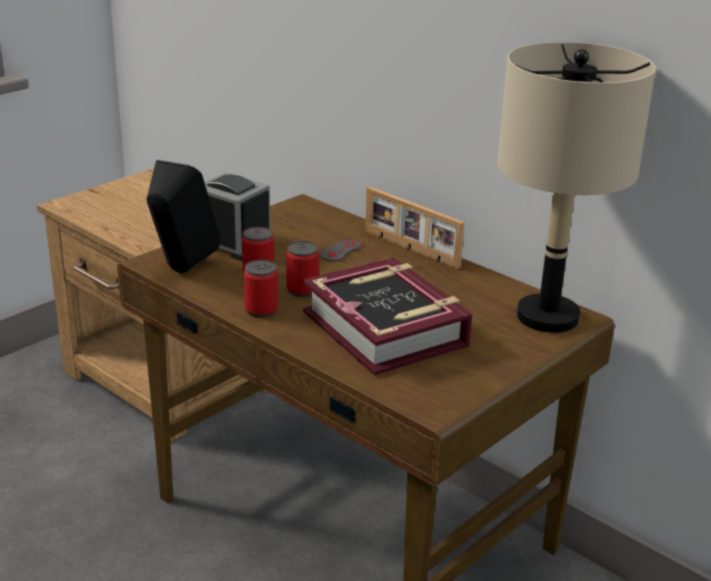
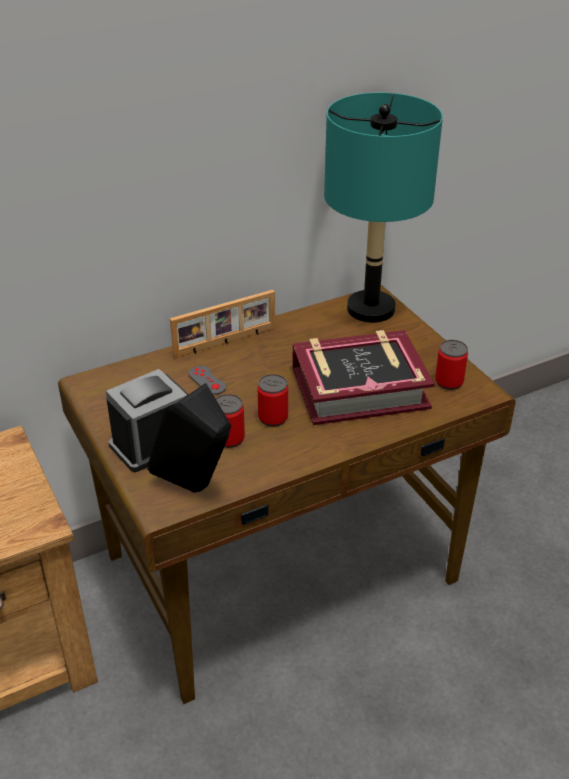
camera: 70 degrees left, 10 degrees up
(261, 310) = (300, 449): can -> can (449, 382)
(547, 317) = (371, 309): beige table lamp -> turquoise table lamp

